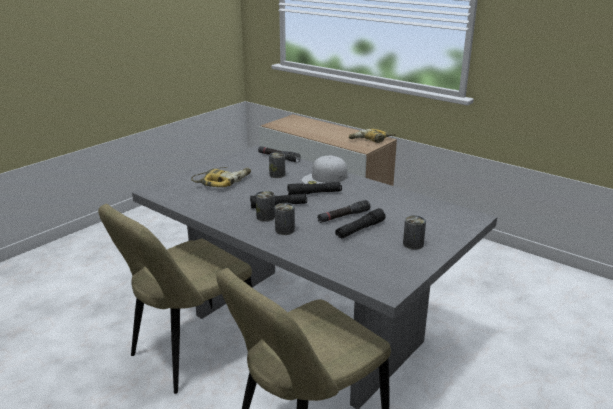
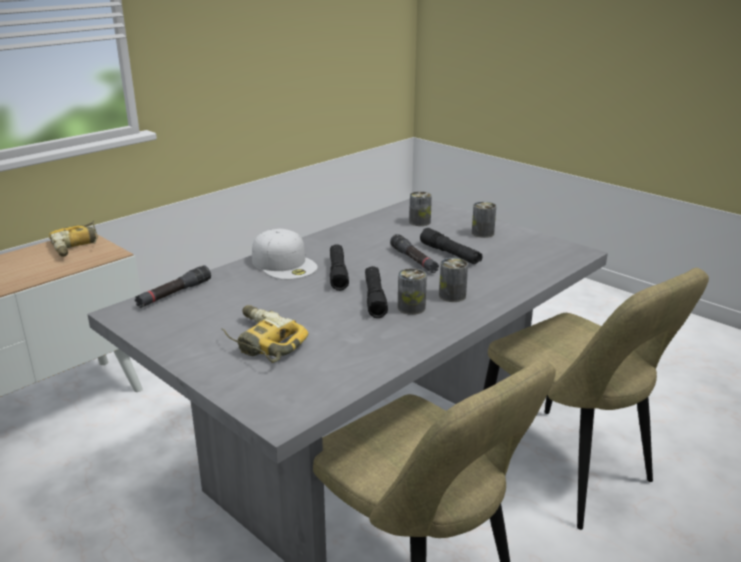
camera: 85 degrees left, 0 degrees up
(277, 175) = (254, 296): can -> can (419, 222)

